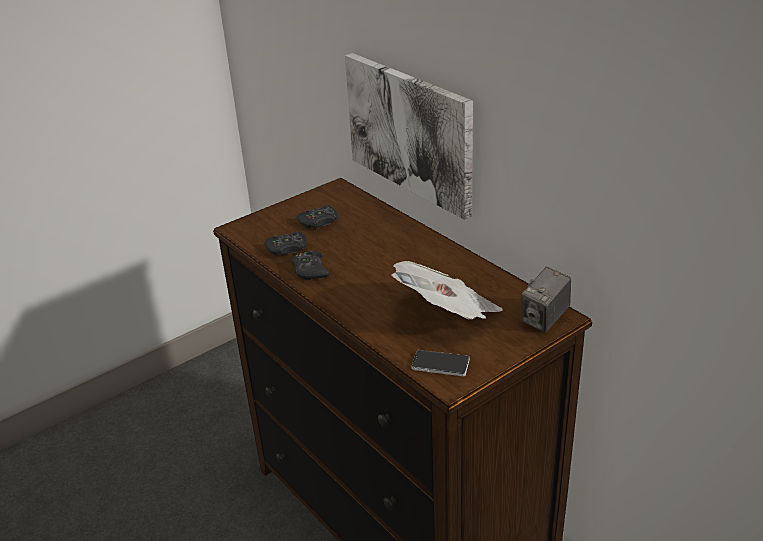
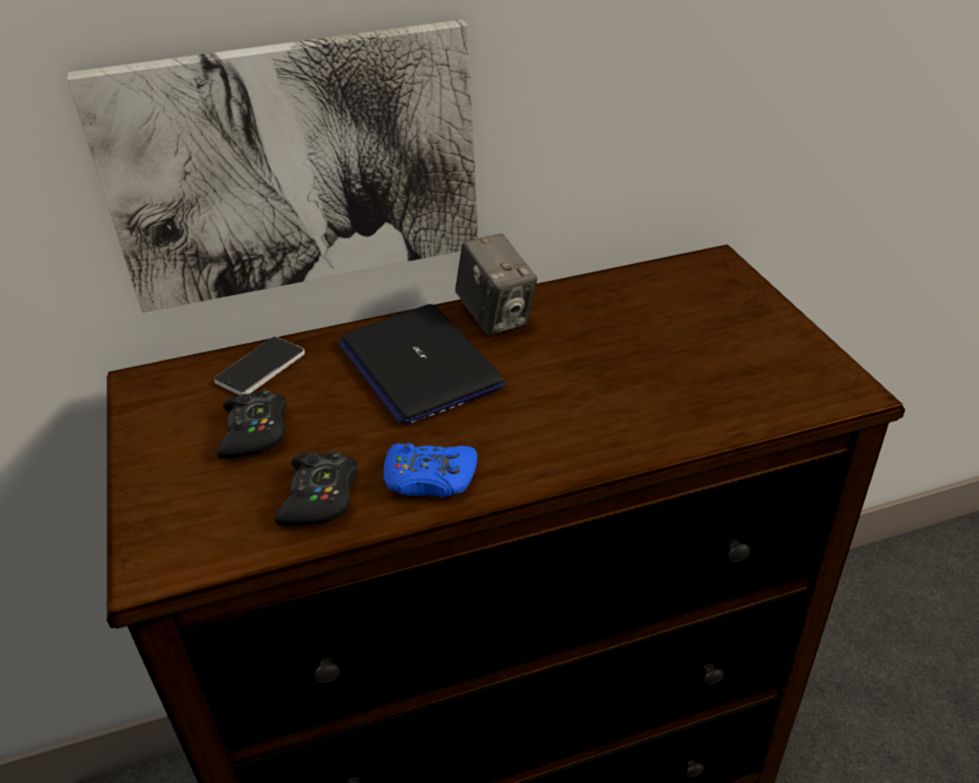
camera: 70 degrees left, 5 degrees up
(310, 270) = (430, 479): black game controller -> blue game controller
(388, 246) = (418, 365): none -> laptop
(440, 364) = (799, 387): phone -> phone (260, 368)
(447, 314) = (665, 351): newspaper -> none
(544, 319) = (718, 275): camera -> camera (496, 317)

